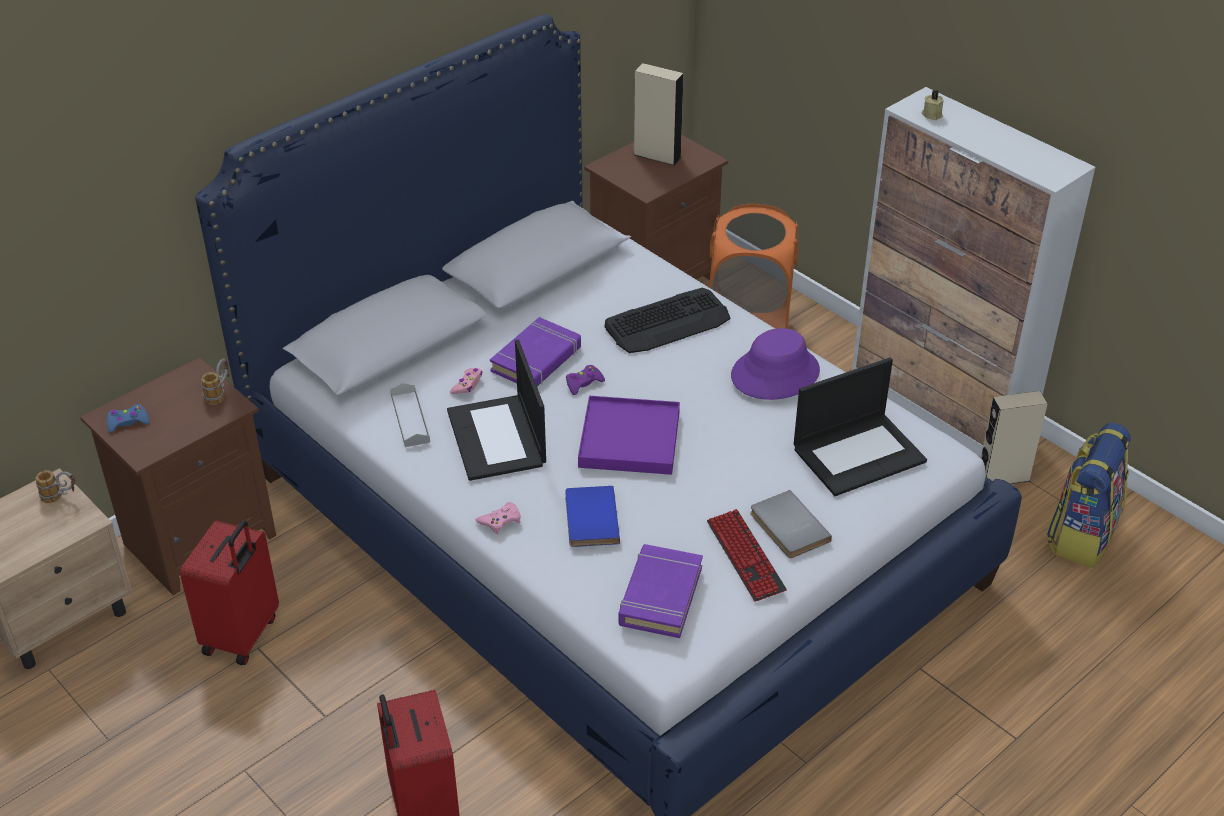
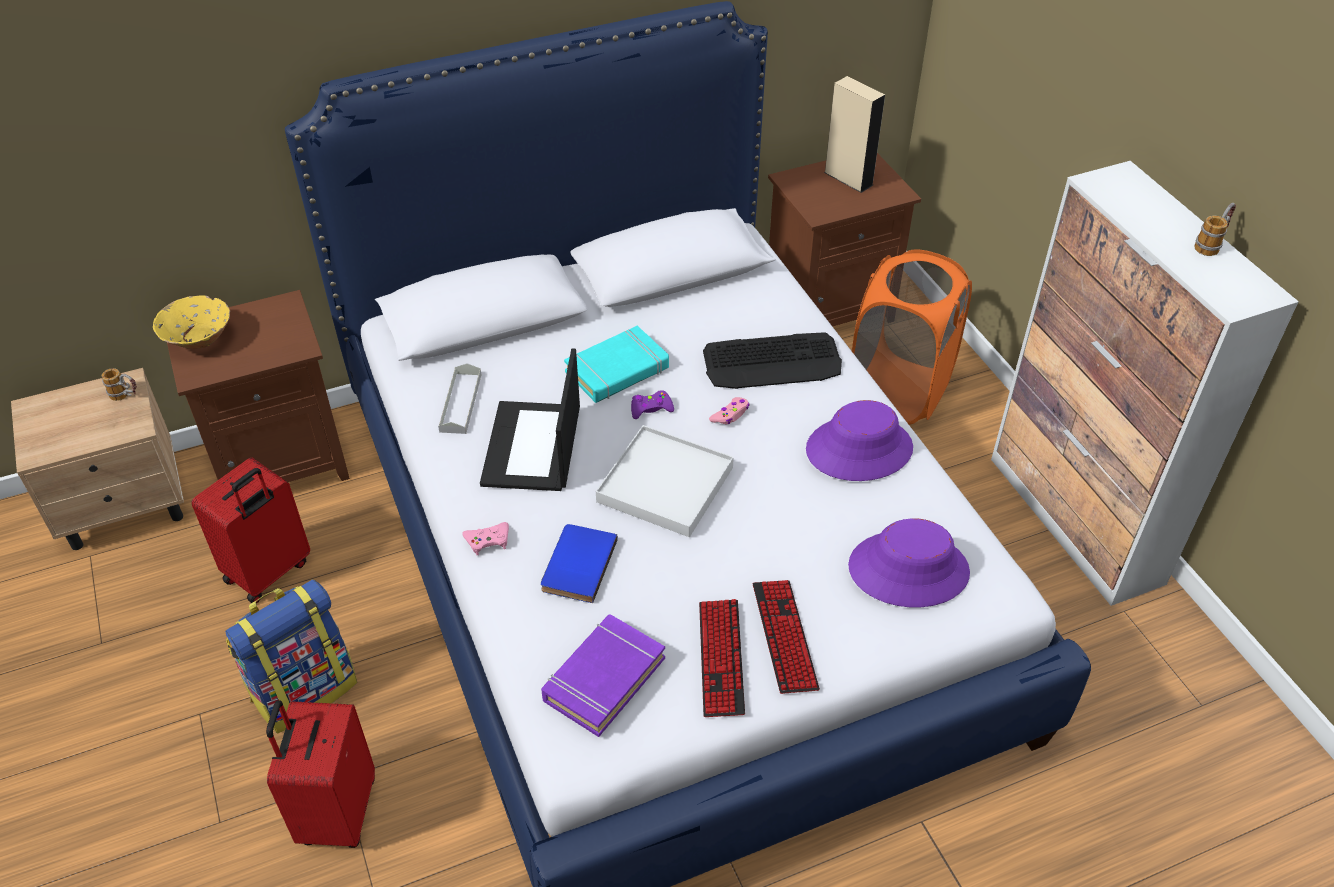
camera: 20 degrees right, 5 degrees up
(128, 422) = (199, 340): blue game controller -> yellow bowl
(219, 393) = (296, 330): mug -> mug (1211, 244)
(467, 385) = (535, 381): pink game controller -> pink game controller (730, 415)
(537, 359) = (617, 370): purple book -> turquoise book
(629, 440) = (665, 484): purple tray -> white tray
(787, 528) = (784, 636): grey book -> keyboard
(859, 453) = (908, 569): laptop -> purple hat
(932, 114) = (1121, 195): beige candle -> none
(1003, 477) = (1113, 621): beige speaker -> none
(1081, 534) = (1177, 716): backpack -> backpack (305, 689)

